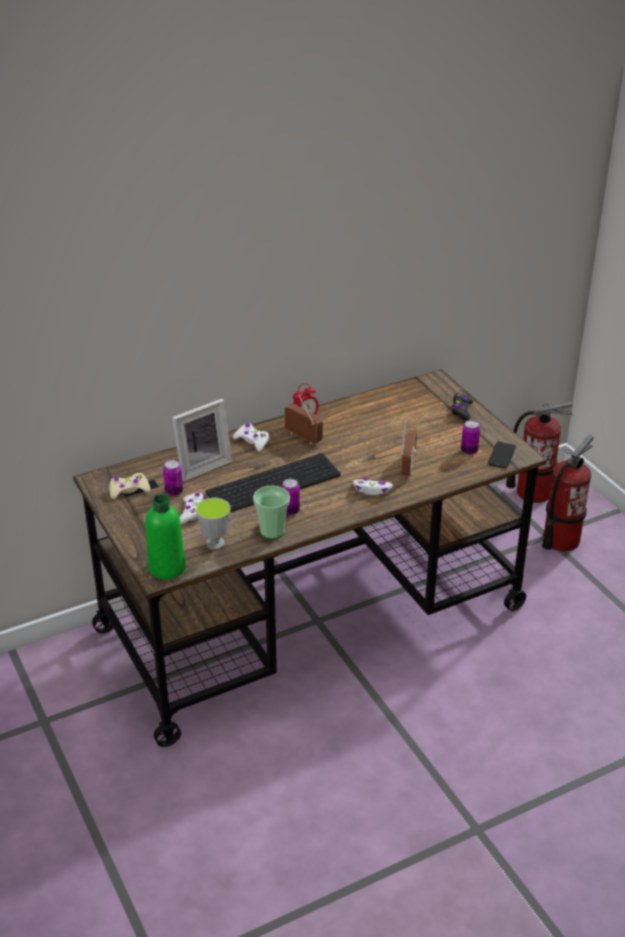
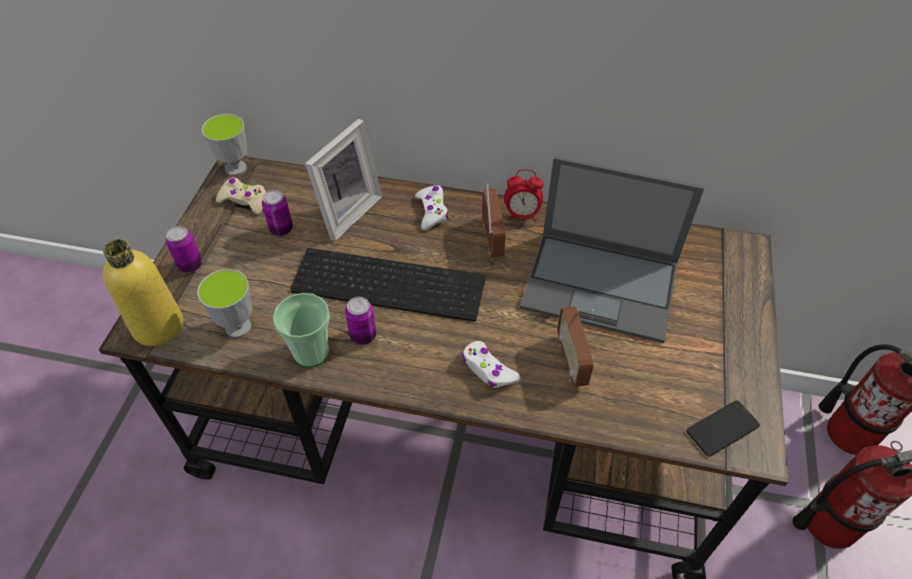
camera: 40 degrees right, 15 degrees up
(96, 478) = (235, 168): none -> cup
(167, 567) = (158, 326): green bottle -> yellow bottle
(192, 512) = (267, 267): white game controller -> none
(201, 465) = (346, 212): picture frame -> picture frame turned 60 degrees counterclockwise
(385, 429) = (602, 285): none -> laptop
(407, 466) = (572, 361): radio -> radio turned 120 degrees clockwise
(461, 410) = (735, 316): black game controller -> none
(469, 451) = (682, 389): can -> can (190, 265)

